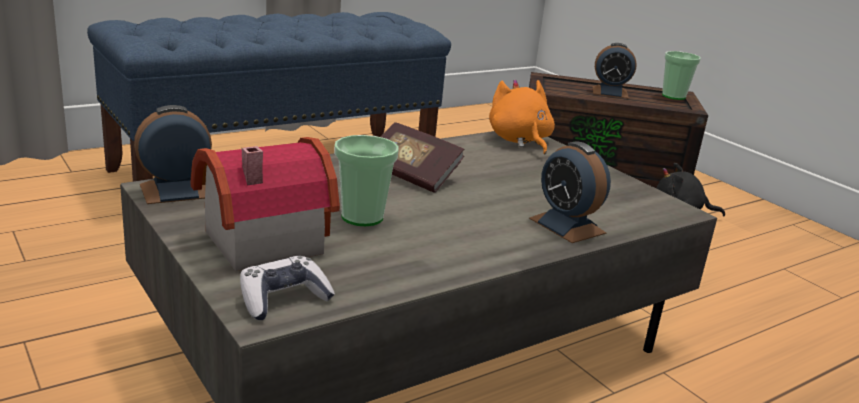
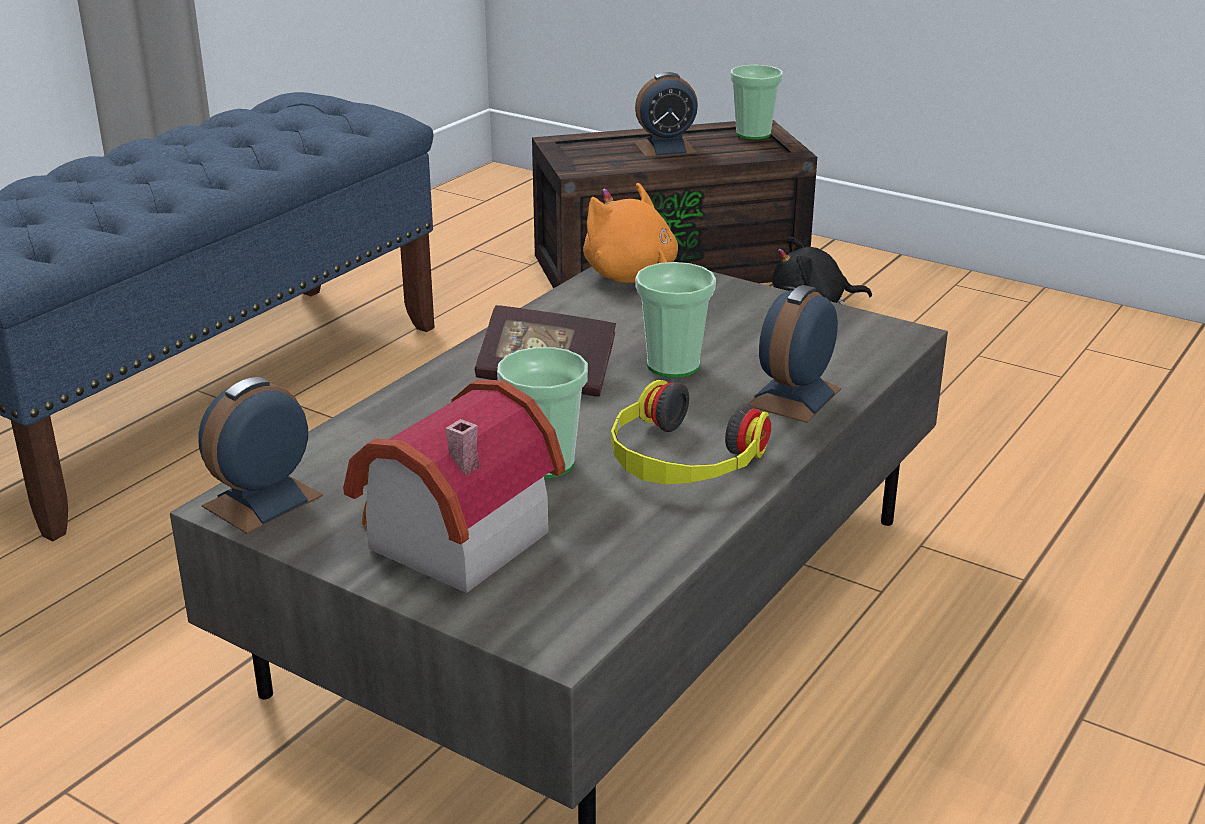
camera: 20 degrees left, 5 degrees up
(283, 299) = (562, 611): game controller -> none
(454, 239) = (682, 459): none -> headphones
(500, 189) = (673, 365): none -> cup
(567, 226) = (794, 397): alarm clock -> alarm clock turned 90 degrees clockwise

